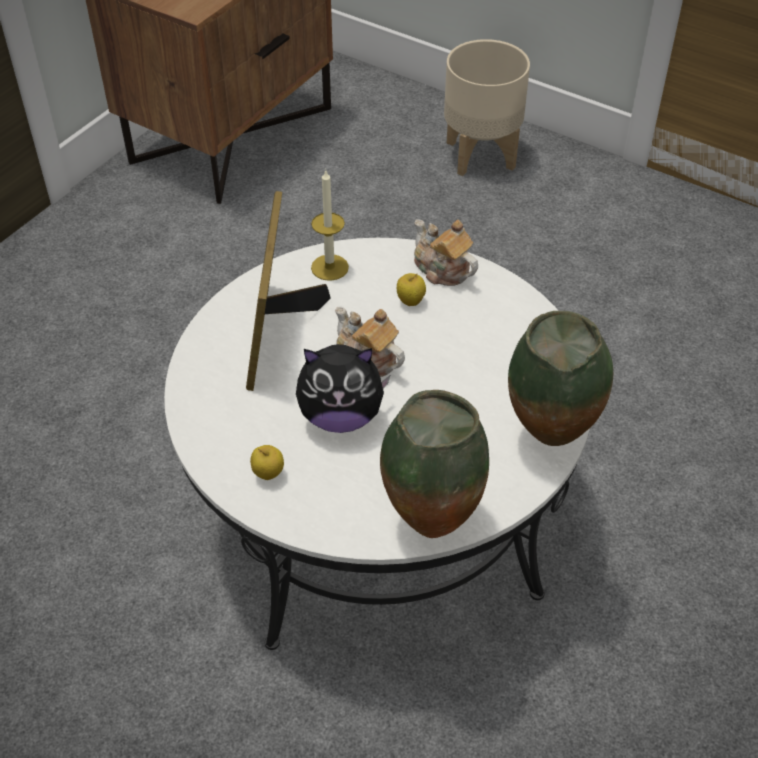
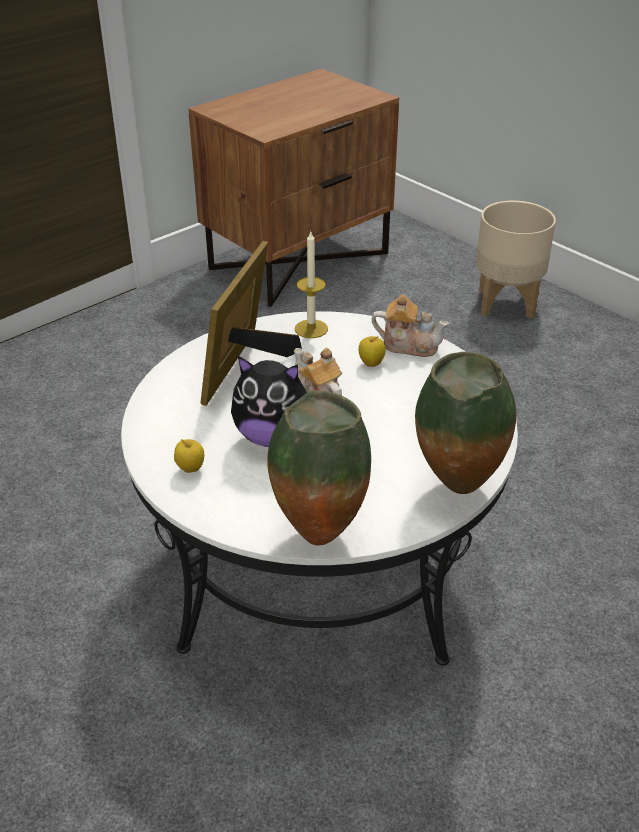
camera: 15 degrees right, 10 degrees down
(442, 270) = (409, 345): teapot -> teapot turned 135 degrees clockwise

